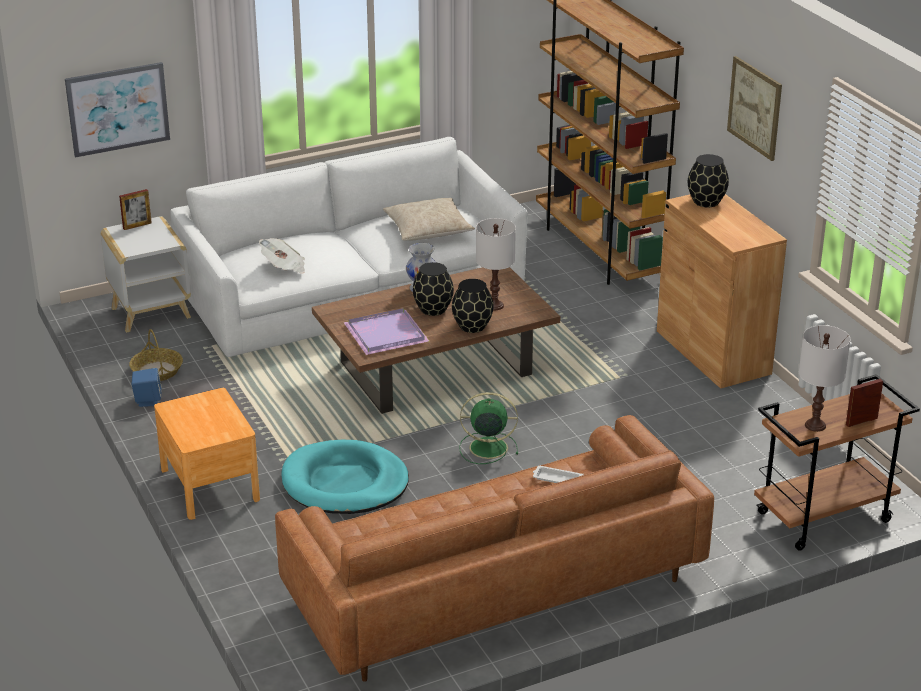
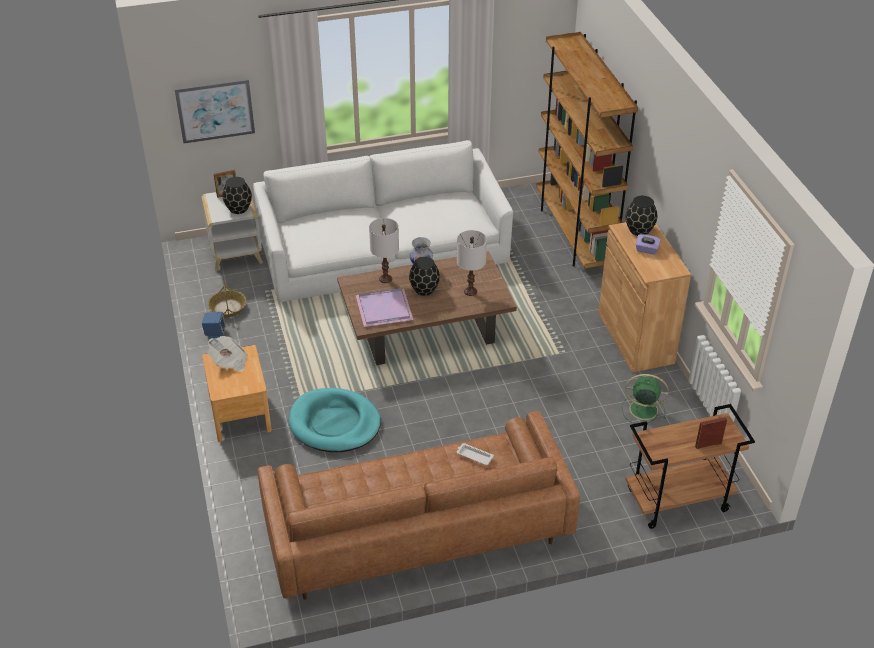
camera: 10 degrees right, 10 degrees up
(284, 267) = (326, 239): newspaper -> newspaper (229, 362)
(428, 229) = (439, 215): beige pillow -> none
(472, 326) = (448, 309): black vase -> black vase (238, 209)
(486, 448) = (444, 405): green fan -> green fan (642, 409)
(722, 220) = (646, 250): none -> purple tissue box
(754, 107) = (679, 169): picture -> none
(815, 425) = (671, 444): white table lamp -> white table lamp (385, 279)

